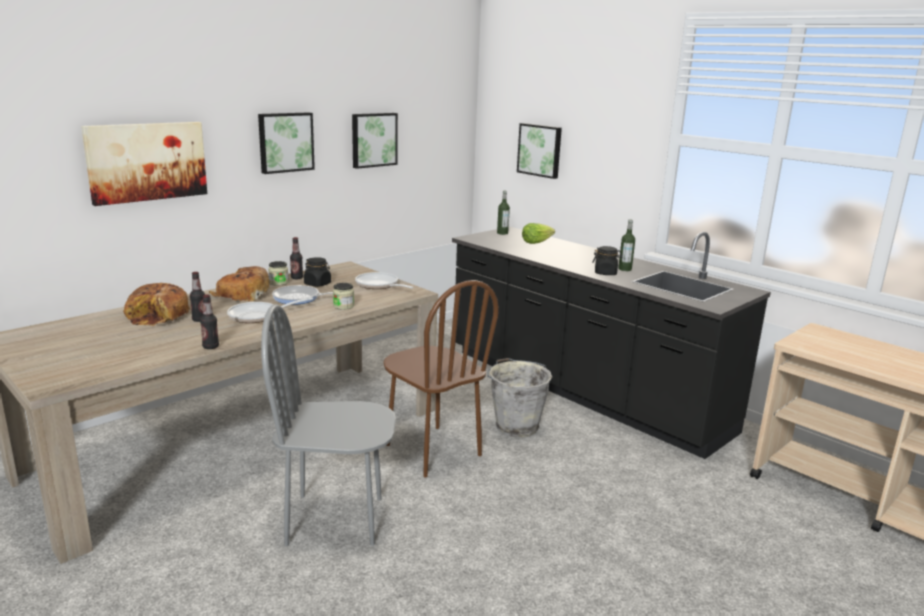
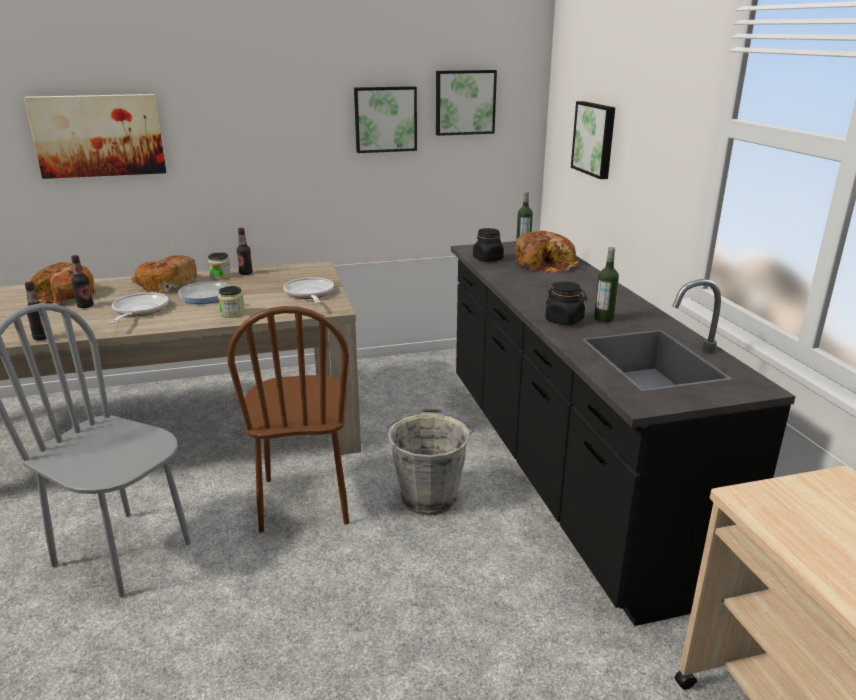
camera: 30 degrees right, 5 degrees up
(258, 316) = (139, 311): frying pan -> frying pan turned 90 degrees clockwise
(285, 142) = (263, 119): picture -> picture (464, 102)
(317, 284) = (253, 283): black jar -> black jar (488, 259)
(536, 242) = (545, 263): lettuce -> bread

